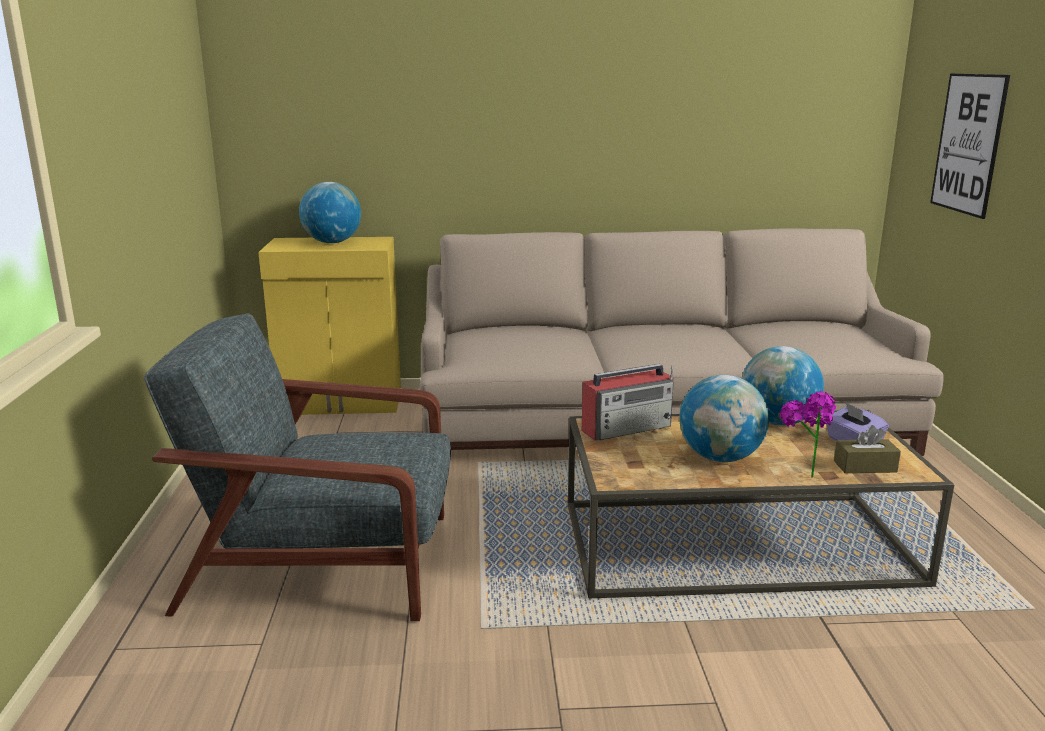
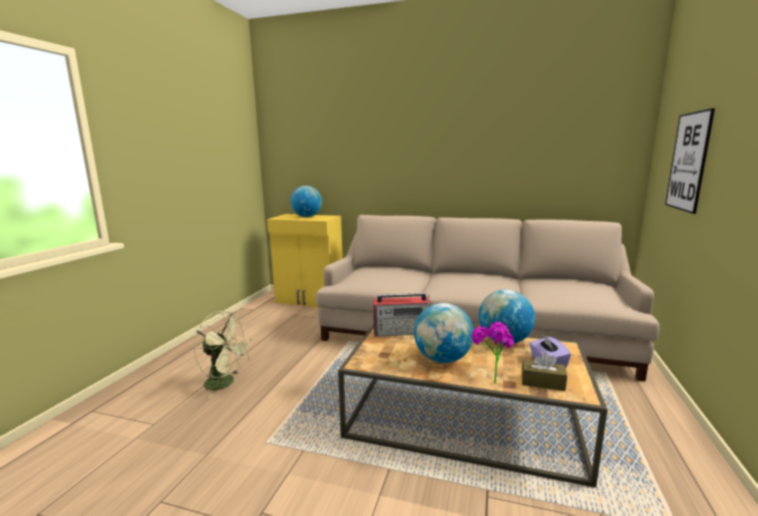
camera: 20 degrees right, 5 degrees down
(325, 562) = (225, 383): grey armchair -> green fan

